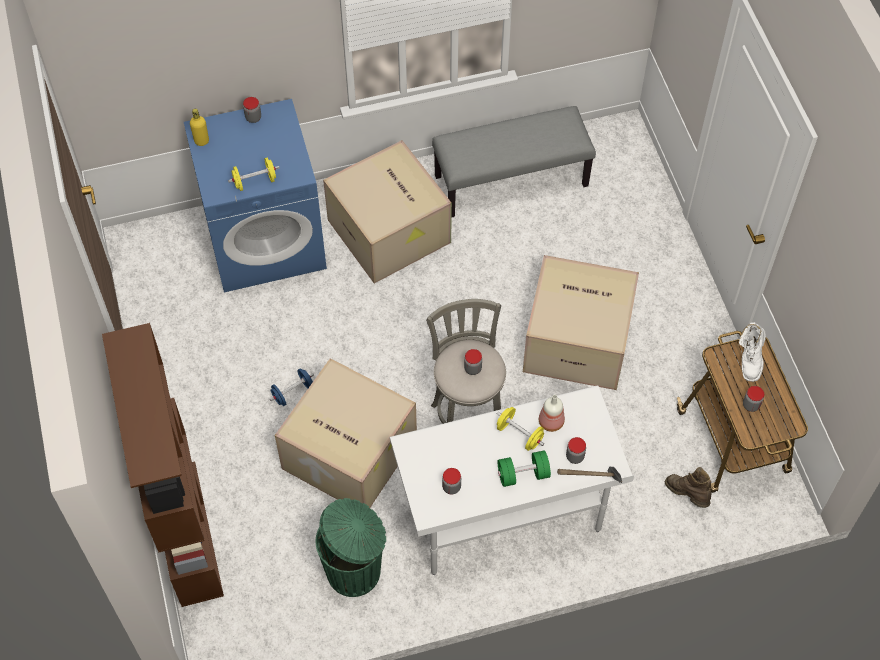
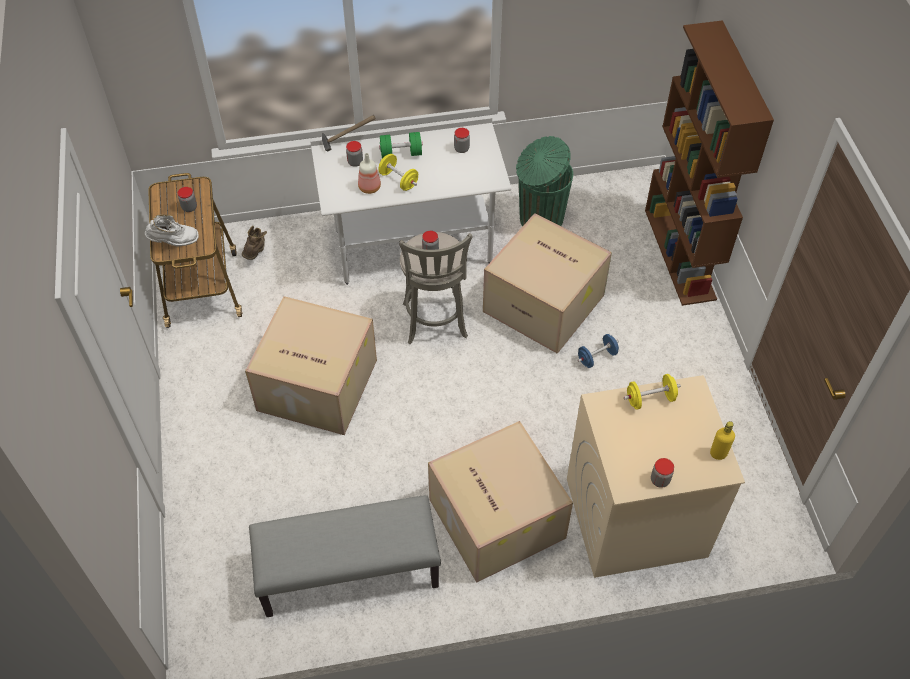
camera: 175 degrees left, 5 degrees down
(266, 240) = (634, 518): blue washing machine -> beige washing machine
(687, 494) = (256, 252): brown boot -> brown boot turned 135 degrees counterclockwise
(750, 359) = (174, 242): white boot -> white boot turned 60 degrees clockwise

